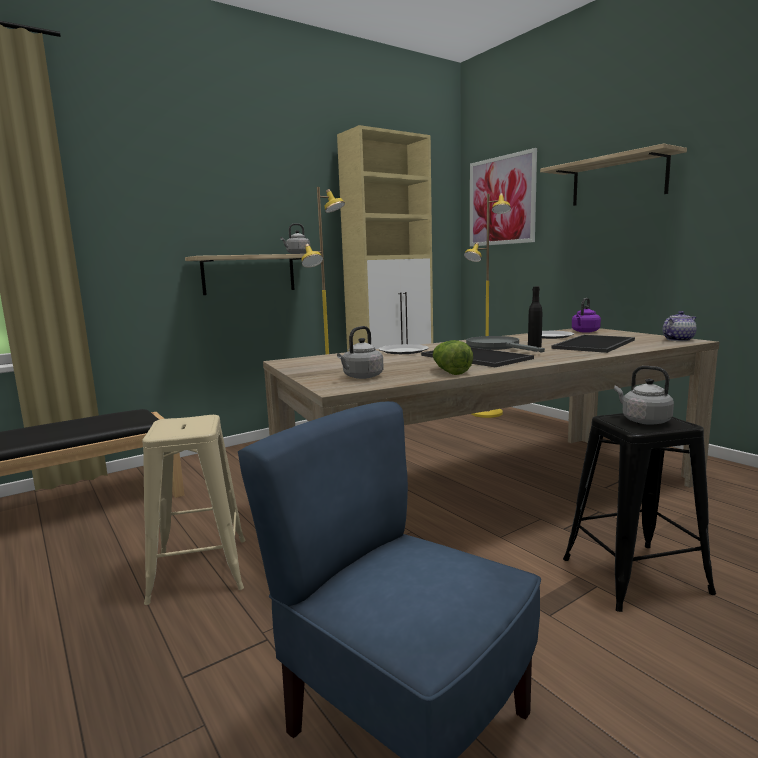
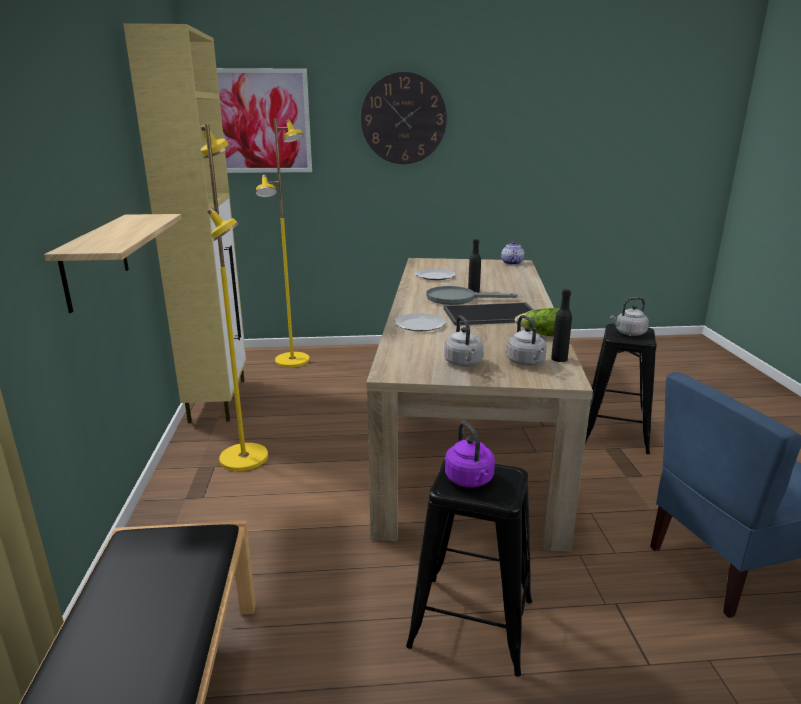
camera: 60 degrees left, 10 degrees up
(199, 569) = (471, 623): beige stool -> black stool
(297, 254) = (149, 217): grey kettle -> grey kettle (464, 363)
(390, 382) = (559, 358): none -> black bottle
(584, 331) = (433, 265): purple kettle -> purple kettle (470, 480)
(595, 344) = (494, 279): tray -> none
(618, 180) = (403, 119): shelf -> wall clock

